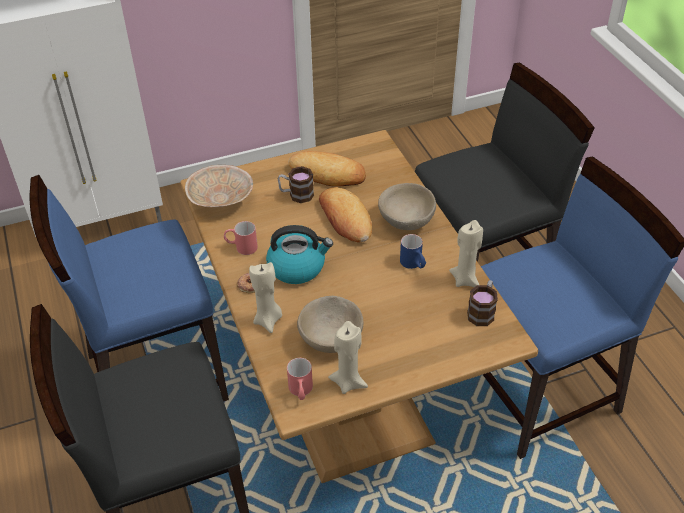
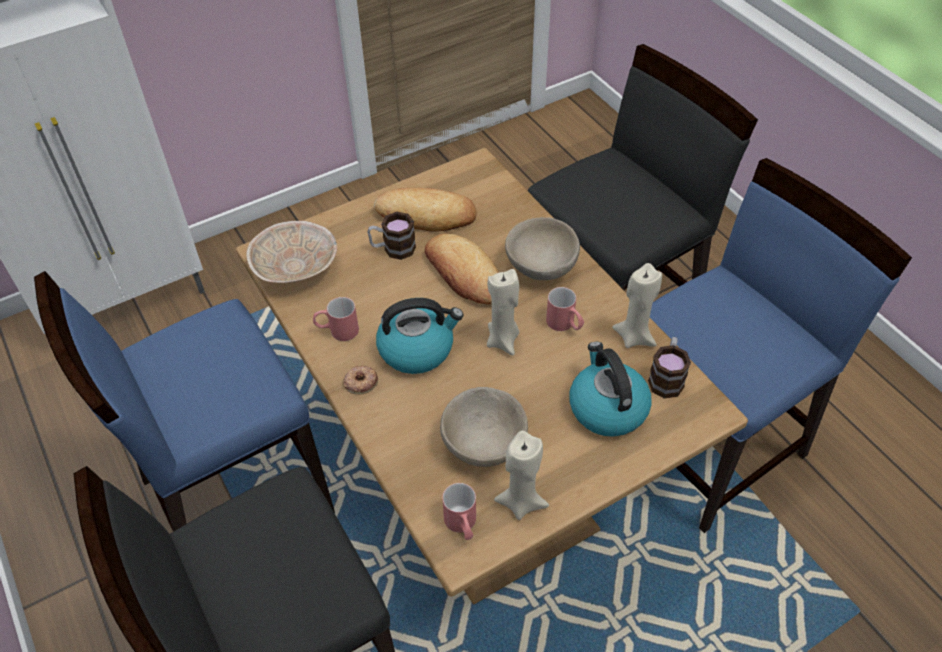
camera: 10 degrees left, 5 degrees up
(268, 320) = (396, 429): beige candle -> beige candle (503, 340)
(413, 264) = (565, 325): blue mug -> red mug
(430, 326) = (606, 407): none -> kettle

